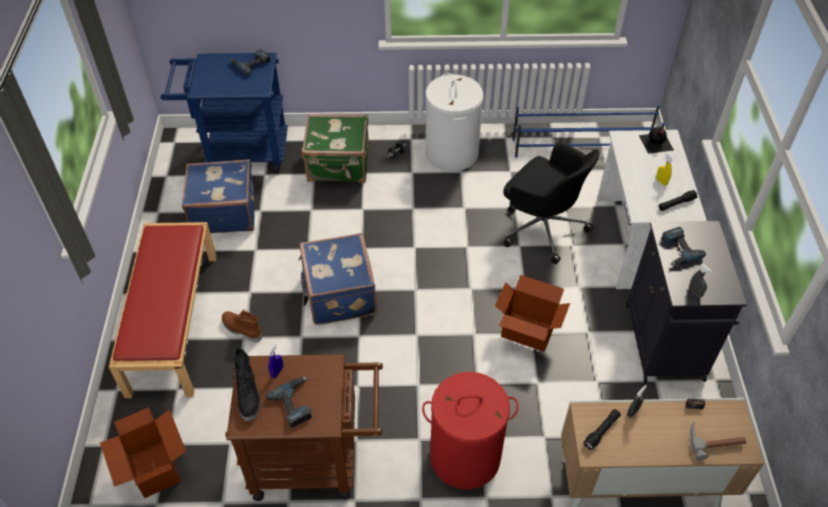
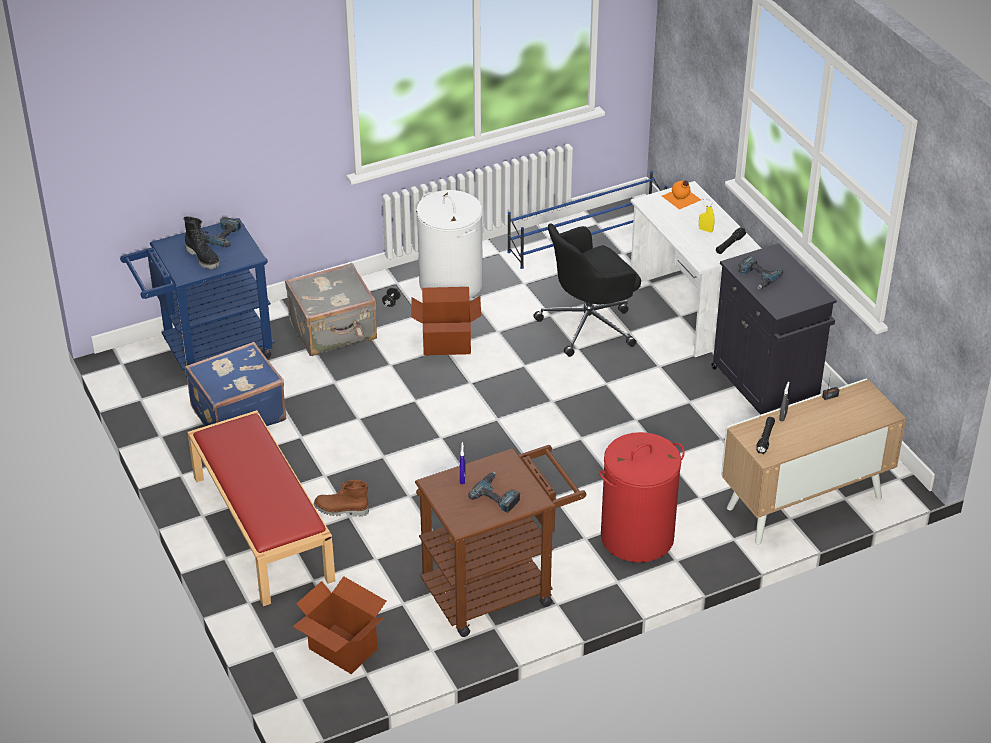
camera: 25 degrees left, 10 degrees down
(249, 396) = (451, 504): black boot -> black boot (203, 258)
(338, 165) = (334, 331): green suitcase -> grey suitcase
(338, 295) = (421, 448): blue suitcase -> none
(527, 332) = (632, 420): cardboard box -> cardboard box (447, 344)
(542, 227) = (589, 325): black office chair -> black office chair turned 135 degrees clockwise
(656, 143) = (681, 198): black bottle -> orange bottle
(695, 292) = (789, 304): grey spray bottle -> none
(714, 440) = (859, 415): hammer -> none

